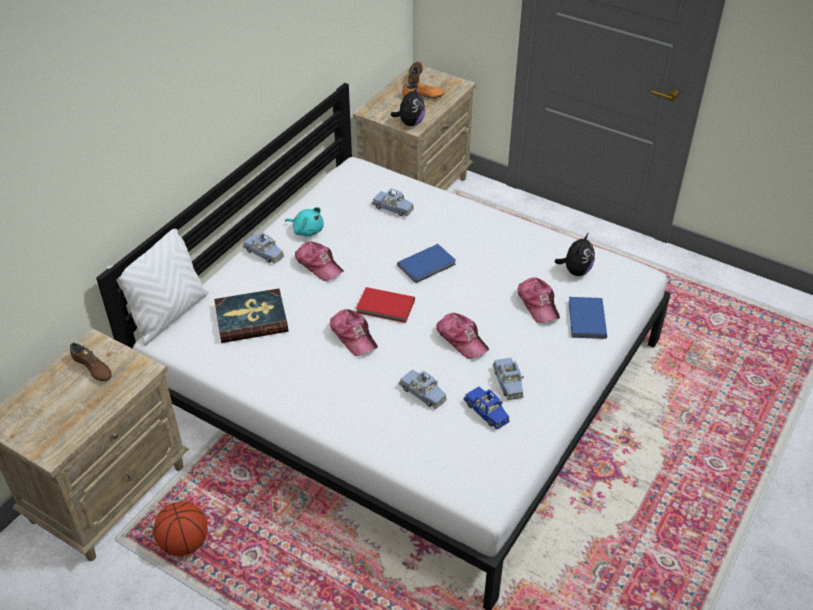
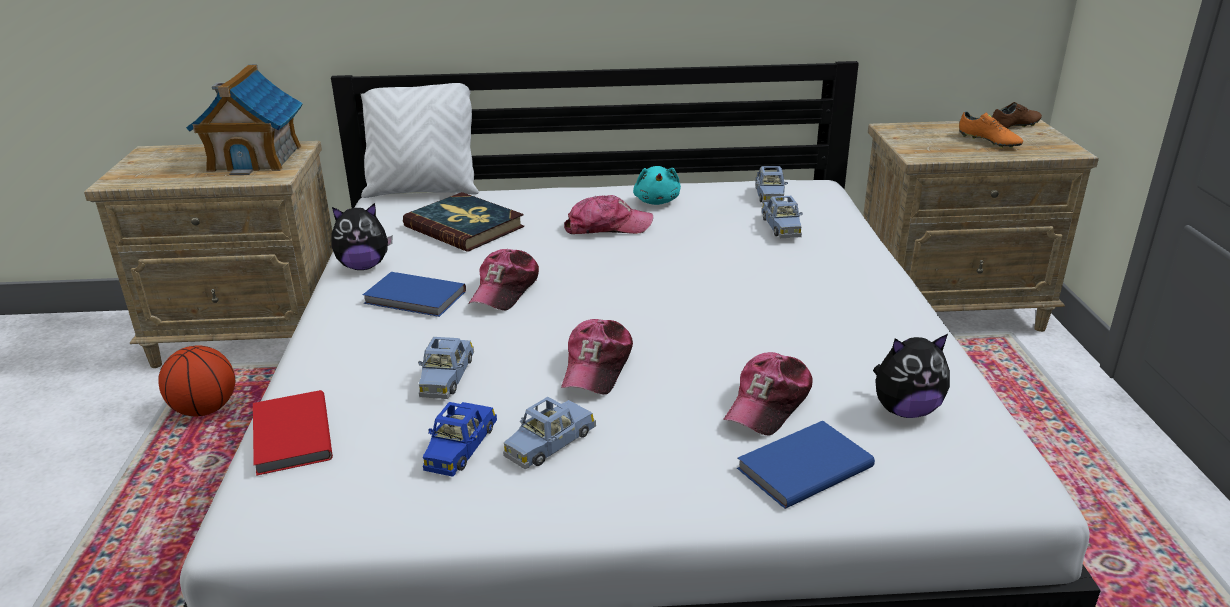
camera: 55 degrees right, 15 degrees down
(92, 369) = (256, 158): brown shoe -> toy house
(264, 253) = (583, 195): blue toy car -> blue toy car (769, 195)
(319, 265) = (607, 227): cap -> cap turned 105 degrees counterclockwise
(386, 307) = (587, 290): red book -> red book (289, 437)
(410, 123) = (921, 152): plush toy -> plush toy (364, 266)
(428, 265) = (711, 286): blue book -> blue book (415, 298)

